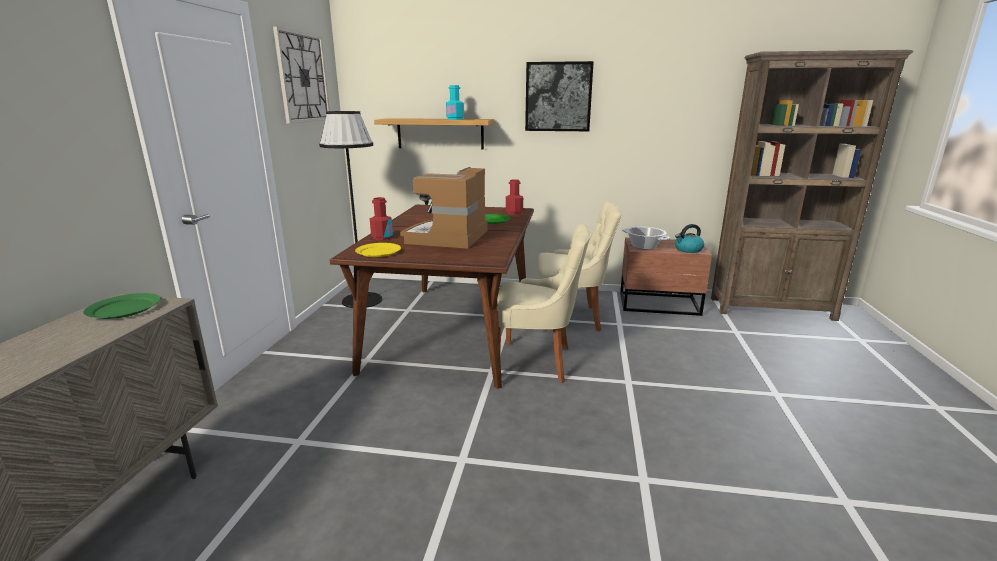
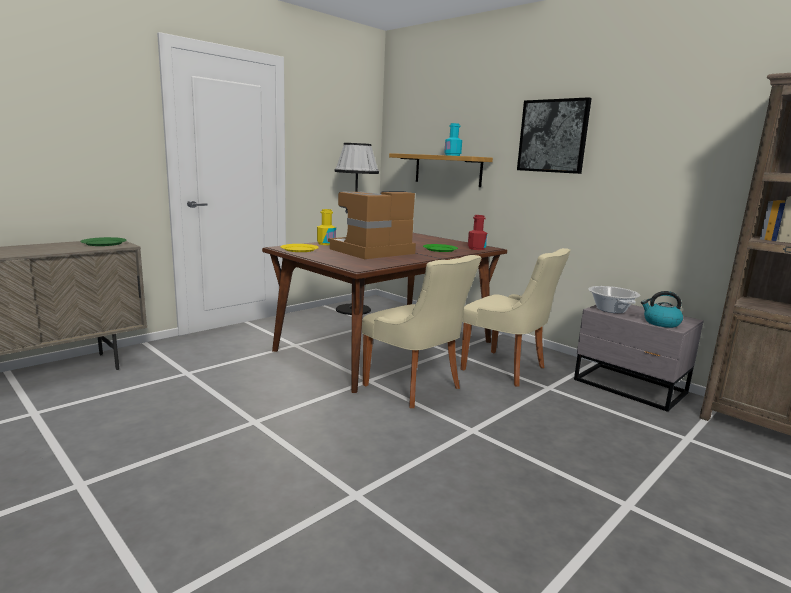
camera: 35 degrees right, 5 degrees down
(303, 78) = (336, 116): wall clock -> none
(382, 237) = (326, 244): red bottle -> yellow bottle
(660, 304) = (630, 387): brown nightstand -> grey nightstand

